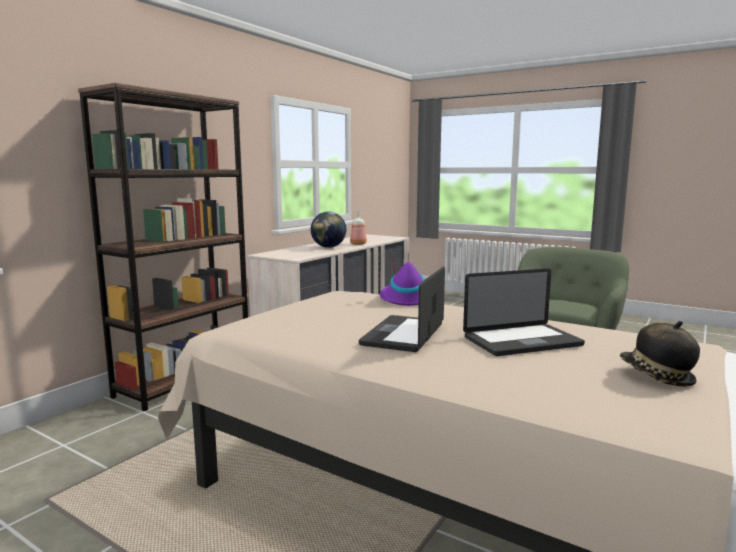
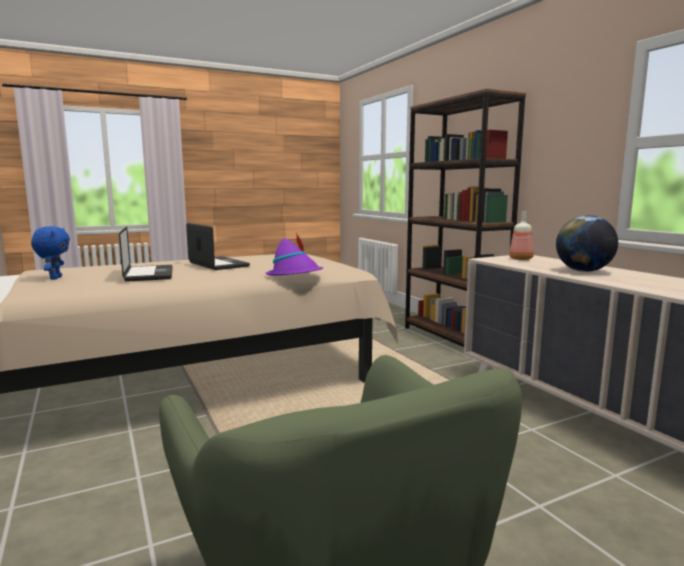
camera: 120 degrees right, 0 degrees up
(357, 244) = (626, 282): bottle -> bottle (521, 259)
(522, 341) = (149, 274): laptop -> laptop turned 150 degrees clockwise
(656, 376) = (55, 278): hat -> blue plush toy

